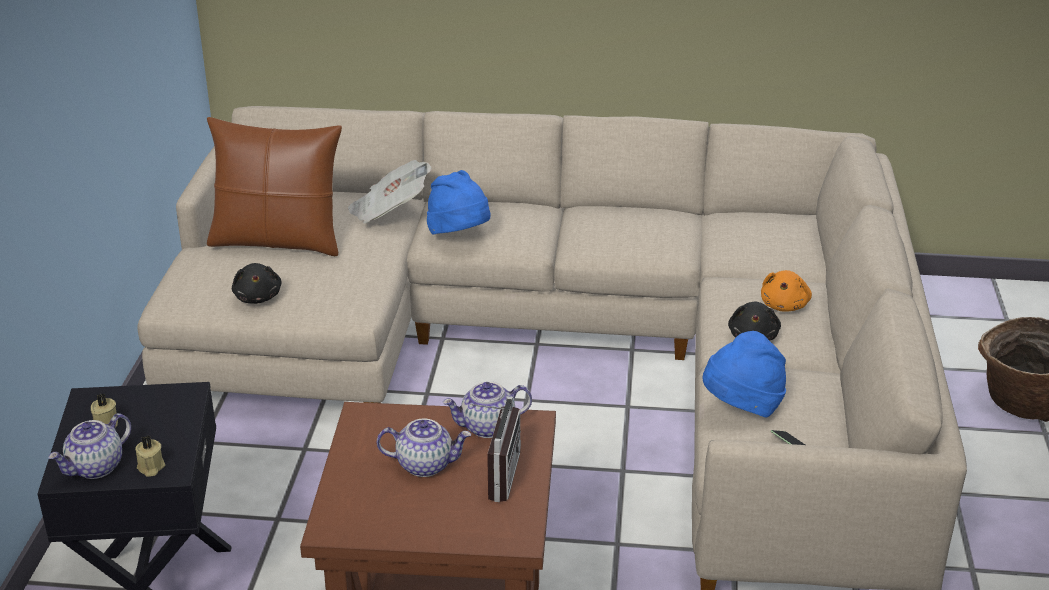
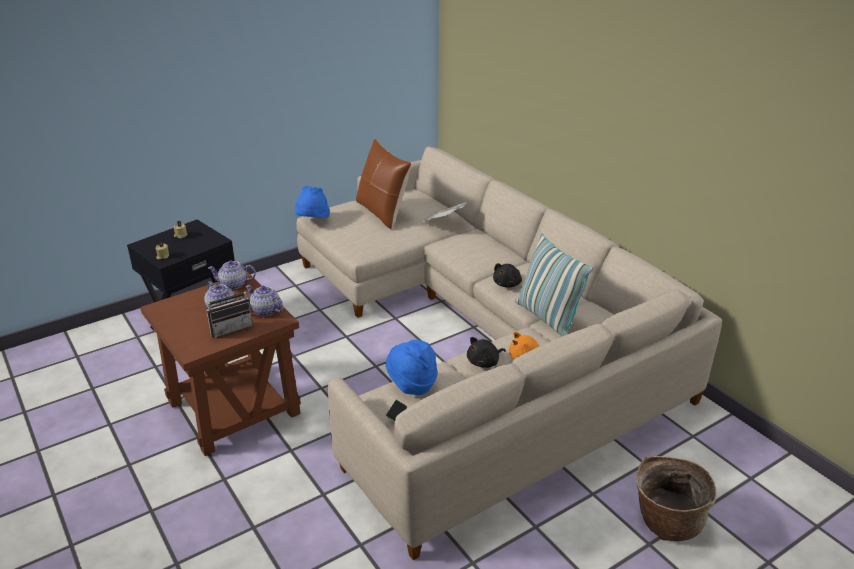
camera: 50 degrees right, 0 degrees up
(96, 468) = (152, 247): teapot -> teapot (233, 284)
(258, 297) = (340, 230): black plush toy -> black plush toy (507, 284)
(460, 235) = (452, 247): blue hat -> blue hat (312, 221)
(709, 254) = (547, 317): none -> pillow

